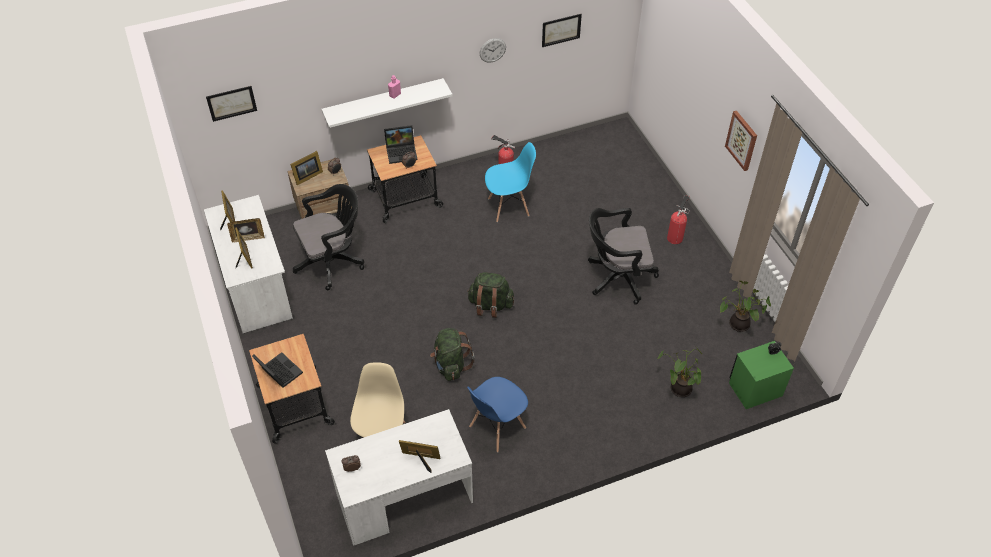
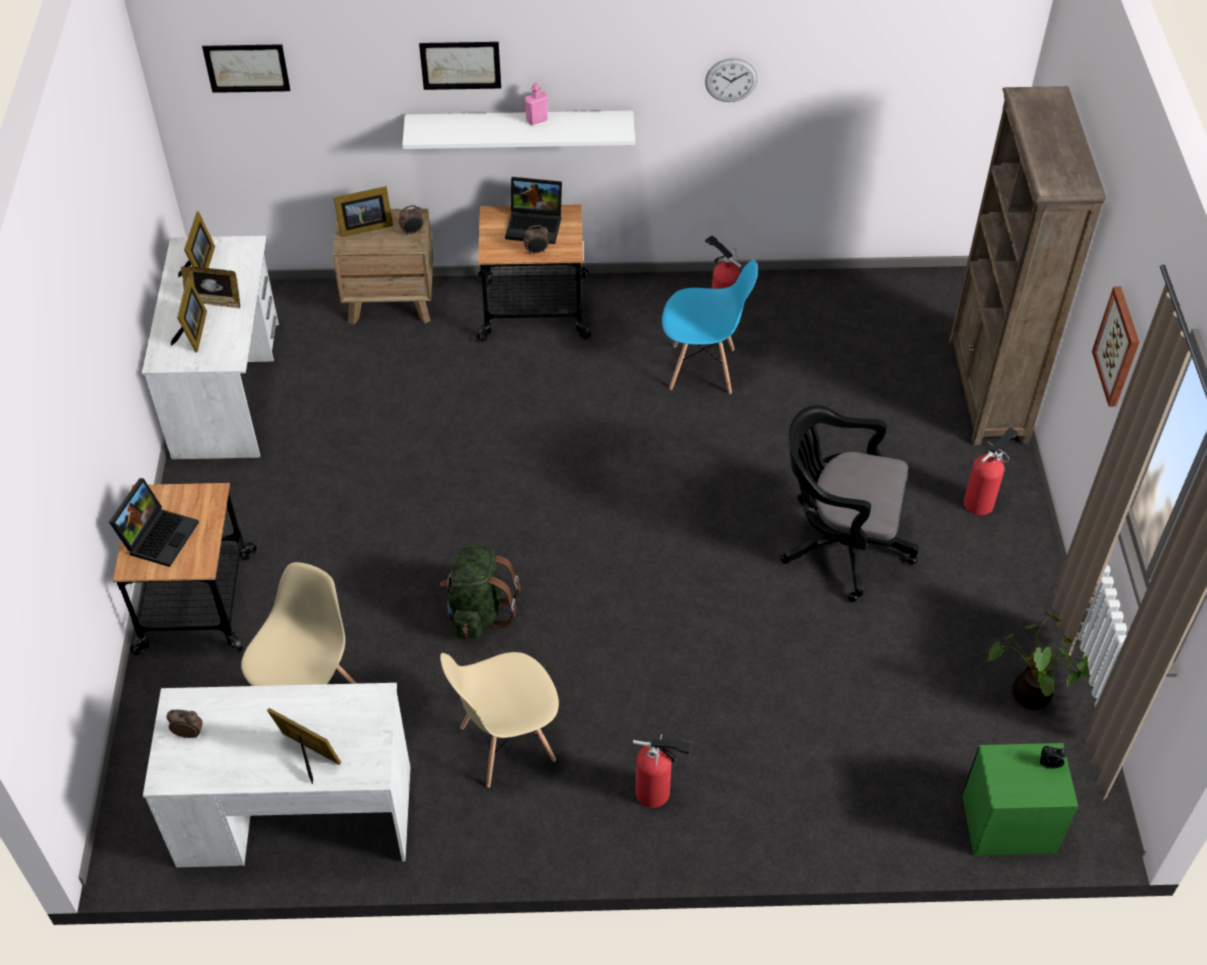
camera: 20 degrees right, 0 degrees up
(278, 372) = (159, 535): laptop -> laptop turned 45 degrees clockwise
(333, 261) = (367, 382): black office chair -> none
(490, 305) = (593, 529): green backpack -> none
(497, 427) = (506, 744): blue chair -> beige chair
(561, 30) = (869, 71): picture -> picture (460, 65)
(583, 428) = (656, 793): none -> fire extinguisher
(655, 181) = (987, 391): none -> brown bookcase
(678, 389) = (862, 778): potted plant -> none

